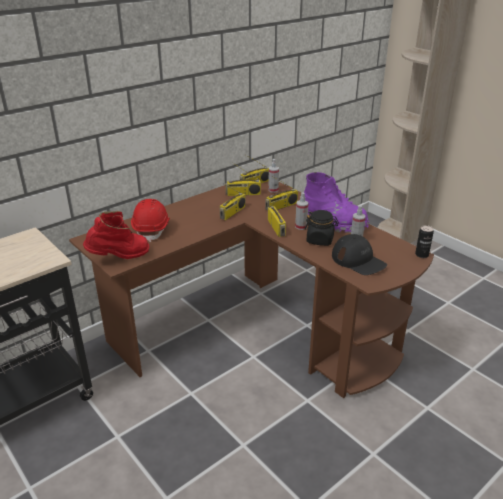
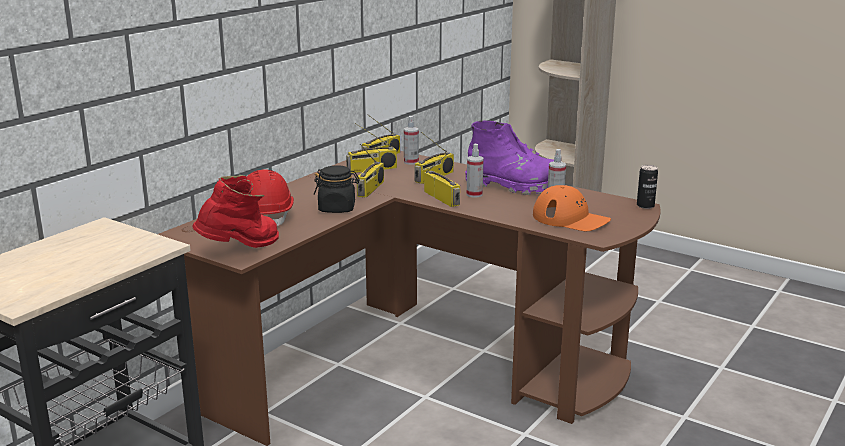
camera: 15 degrees left, 10 degrees down
(320, 240) = (508, 205): black jar -> black jar (337, 208)
(358, 260) = (571, 219): black cap -> orange cap

